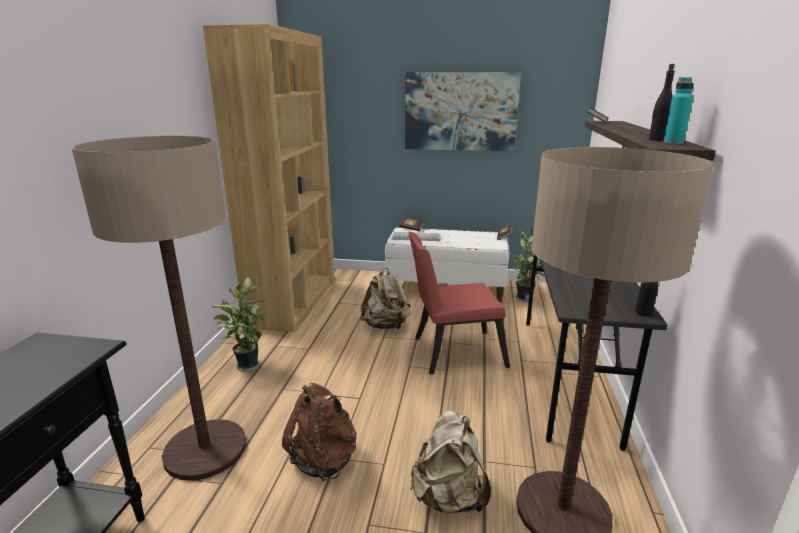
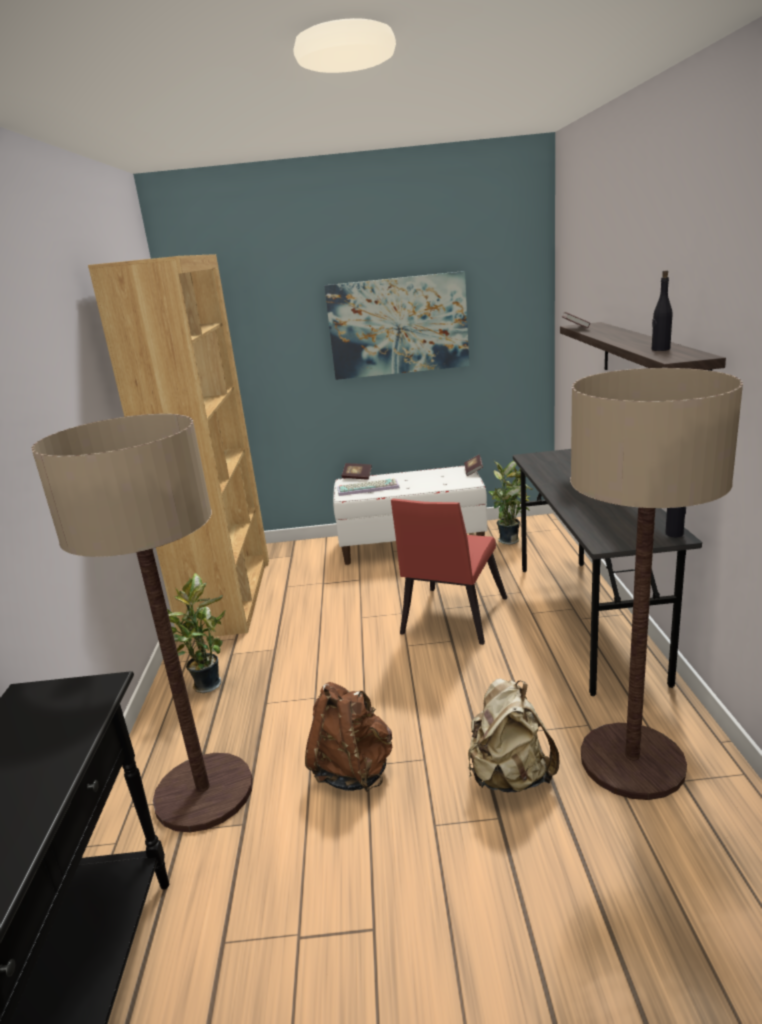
camera: 10 degrees left, 0 degrees up
(386, 325) = (358, 603): beige backpack -> none
(452, 352) = (450, 619): red chair -> red chair turned 45 degrees counterclockwise
(673, 143) = (679, 352): turquoise bottle -> none

